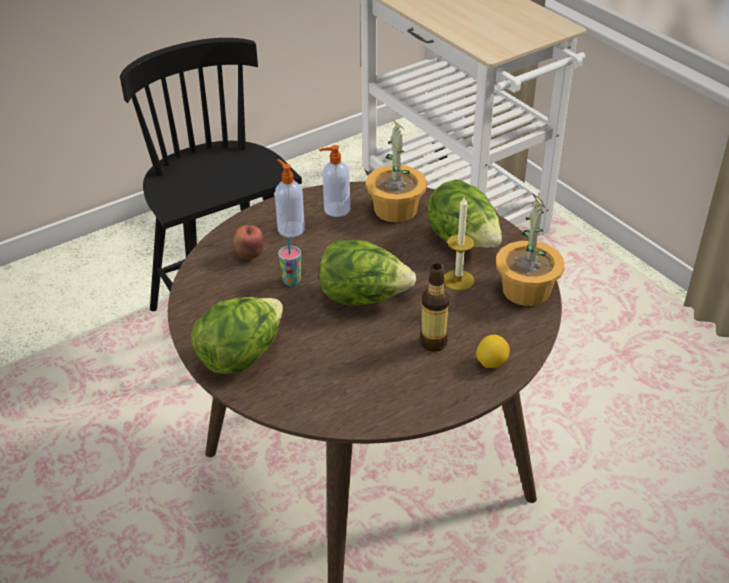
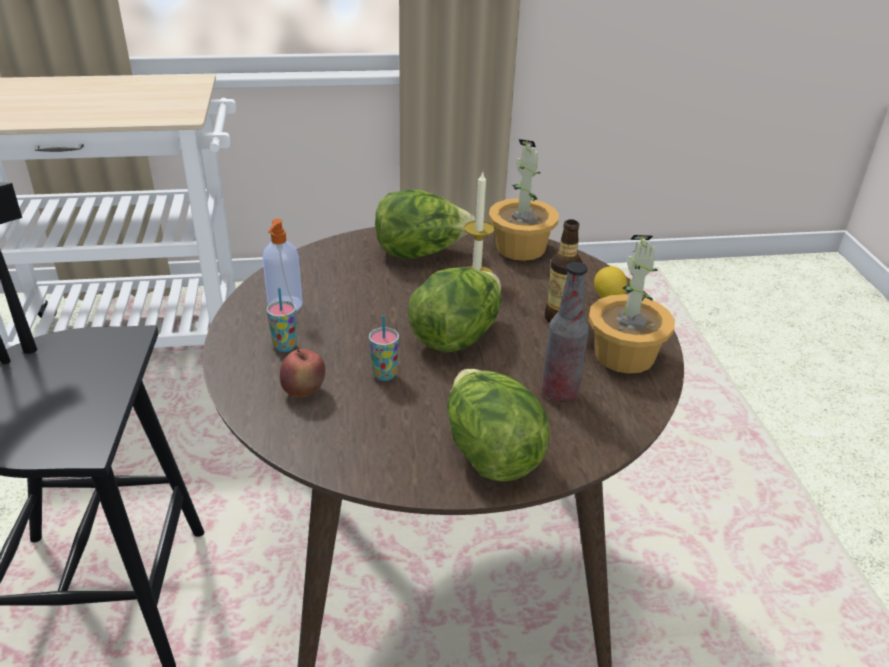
camera: 65 degrees left, 5 degrees down
(290, 229) = (285, 346): soap dispenser -> cup
(332, 370) = (559, 392): none -> bottle
(395, 209) = (327, 271): potted plant -> potted plant (624, 356)

